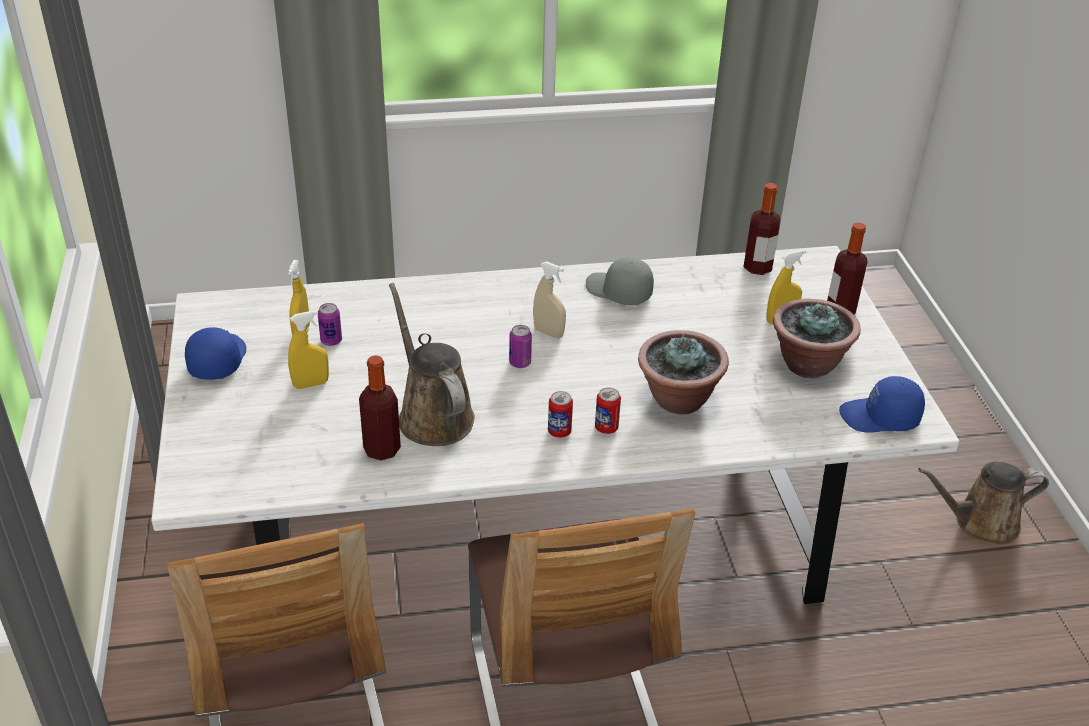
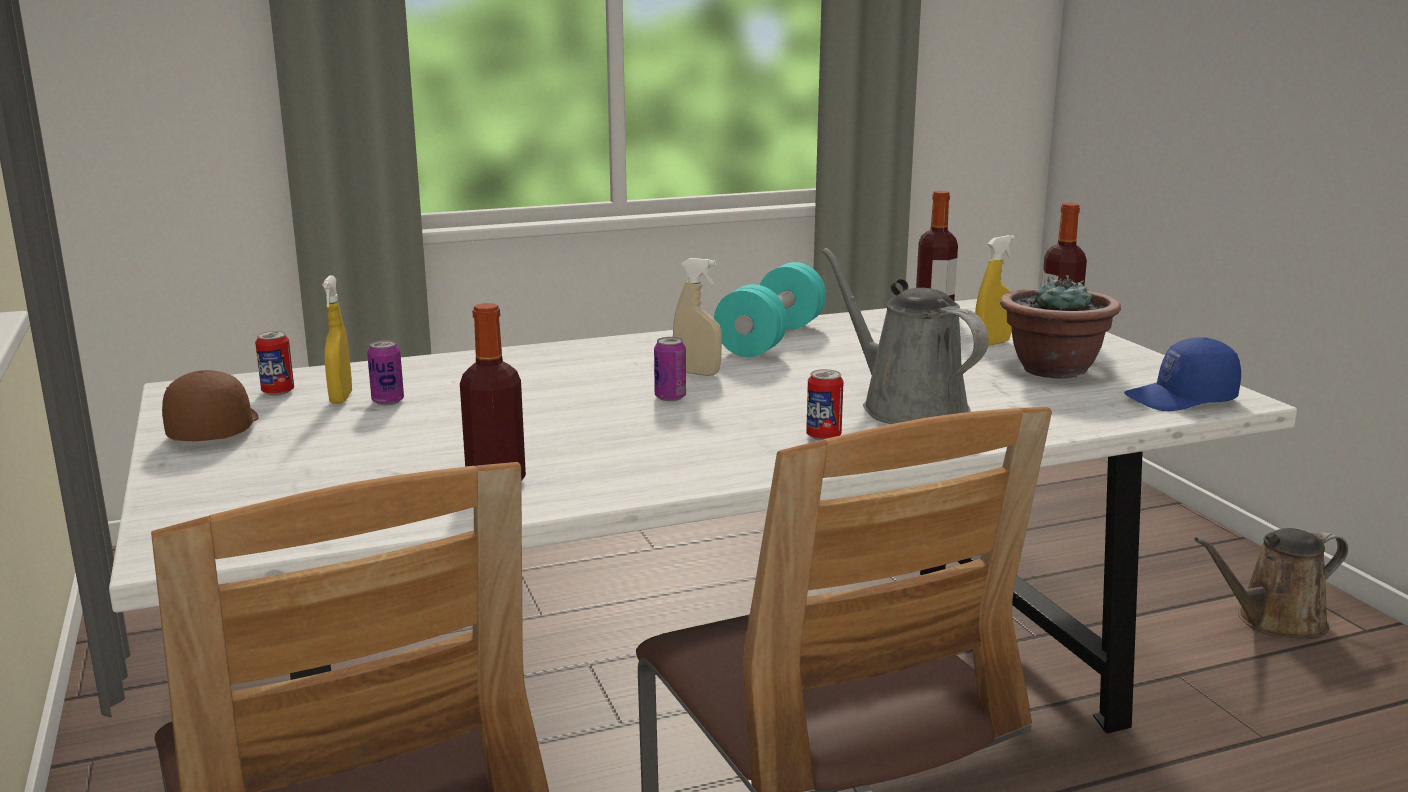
camera: 10 degrees left, 20 degrees down
(217, 360) = (213, 429): blue cap -> brown cap
(311, 384) = (366, 437): yellow spray bottle -> none
(432, 415) = (563, 447): brown watering can -> none
(559, 431) = (758, 445): can -> can (278, 392)
(618, 291) = (771, 339): grey cap -> turquoise dumbbell
(678, 399) = (906, 407): potted plant -> grey watering can

